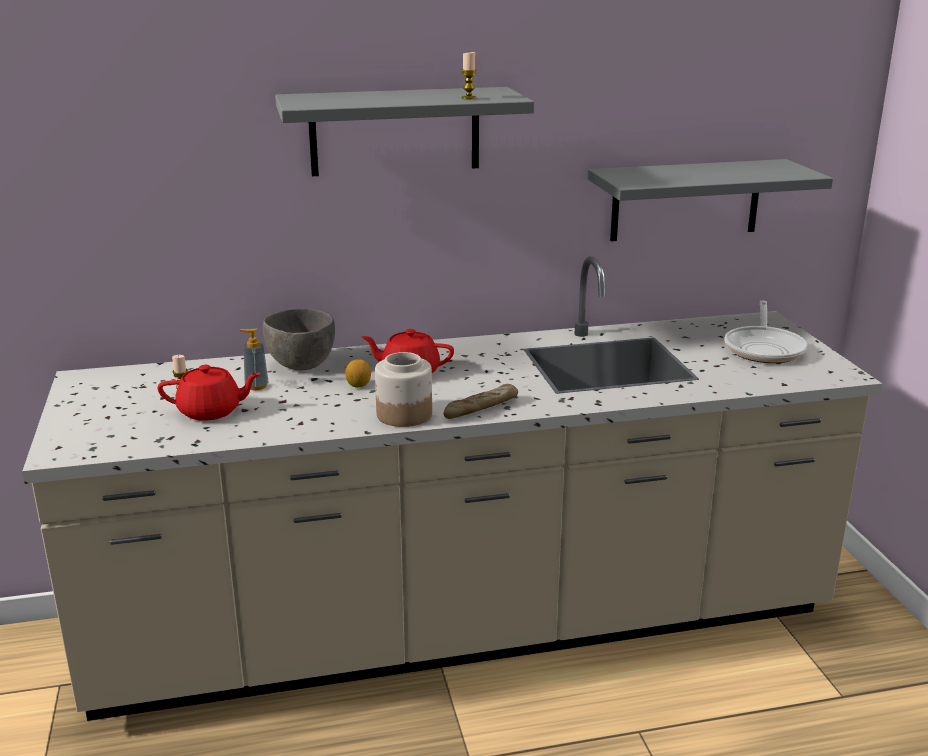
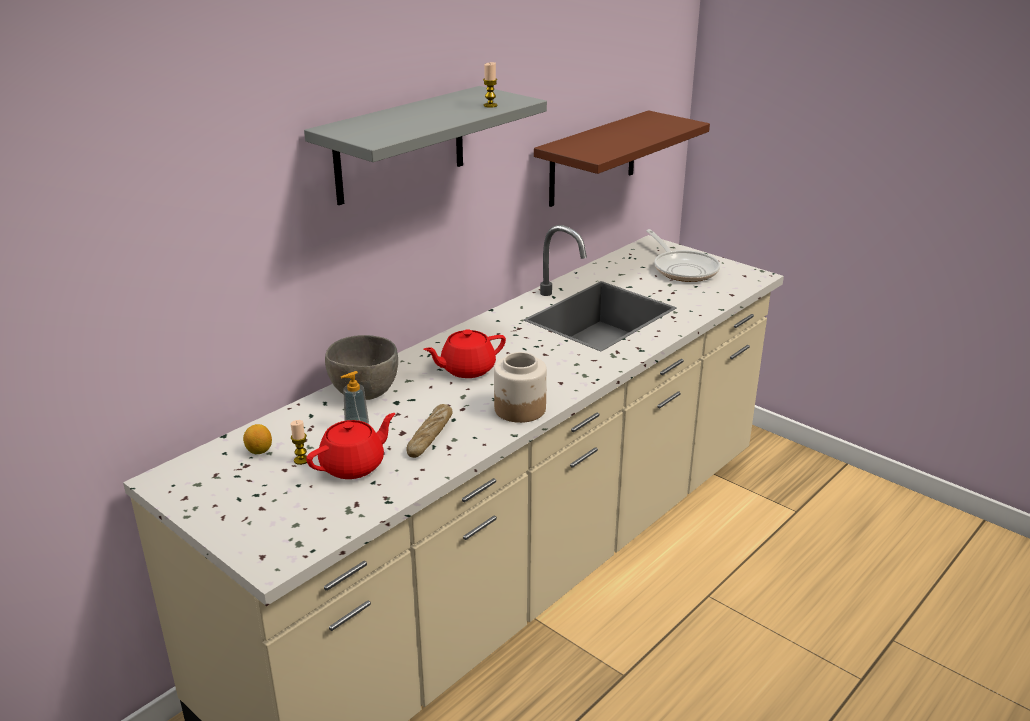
camera: 35 degrees left, 5 degrees up
(358, 385) = (444, 395): lemon -> lemon (259, 451)
(481, 409) = (569, 383): bread -> bread (430, 436)
(685, 200) = (593, 159): grey shelf -> brown shelf

